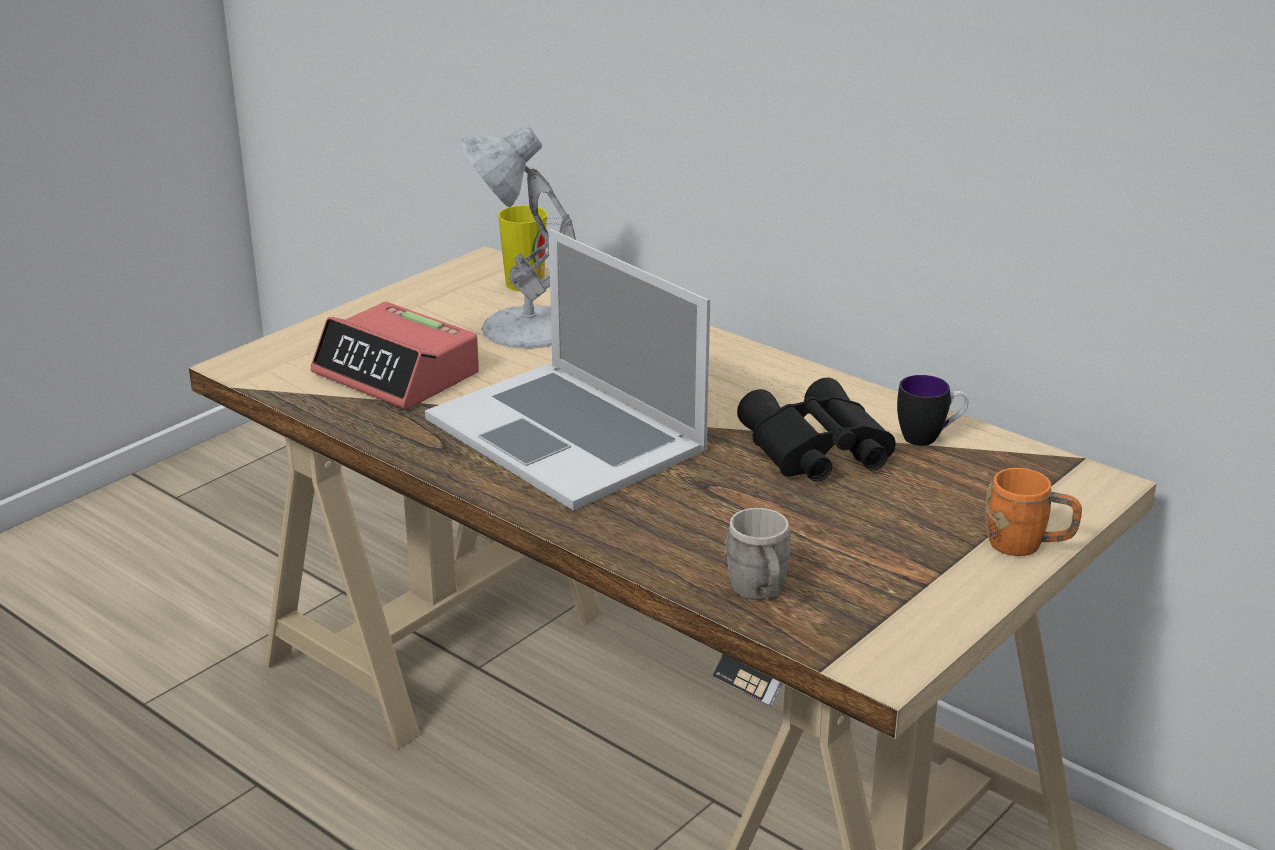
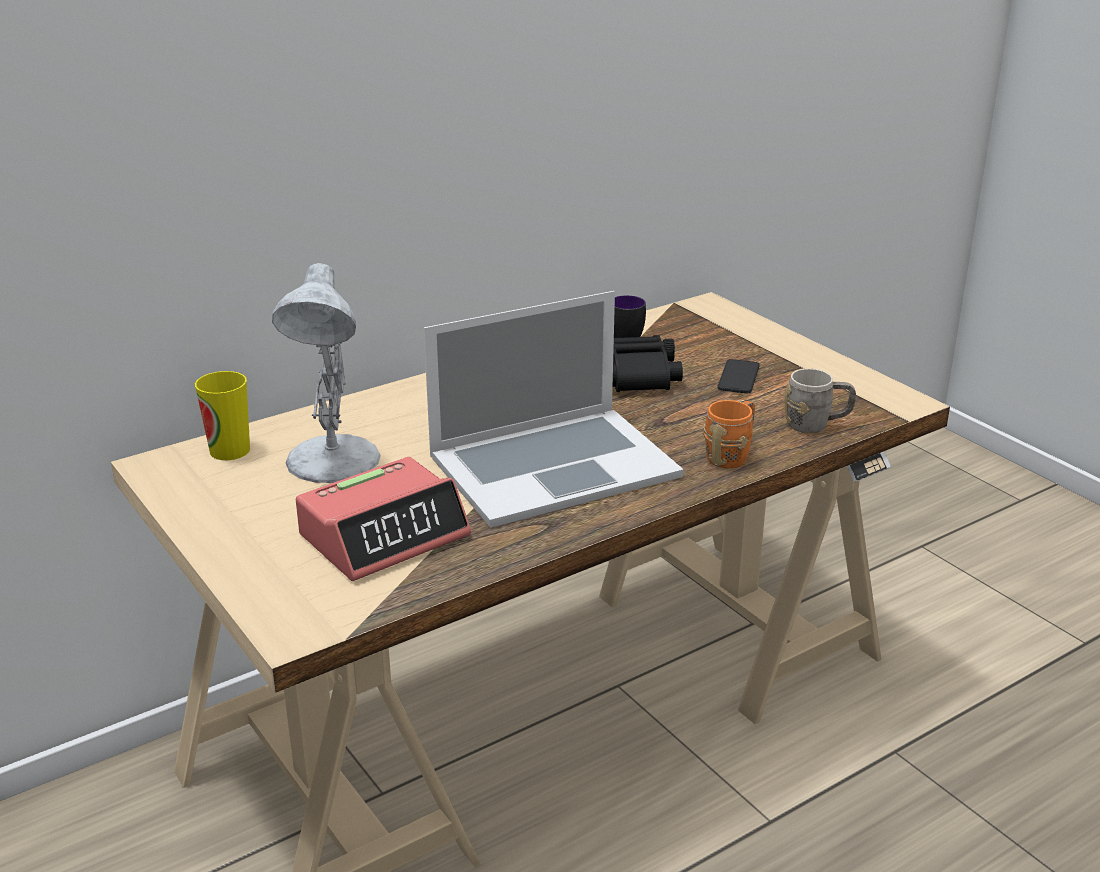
camera: 75 degrees left, 0 degrees up
(869, 526) = (738, 377): none -> phone
(1027, 546) = (776, 338): orange mug -> orange mug (731, 455)

